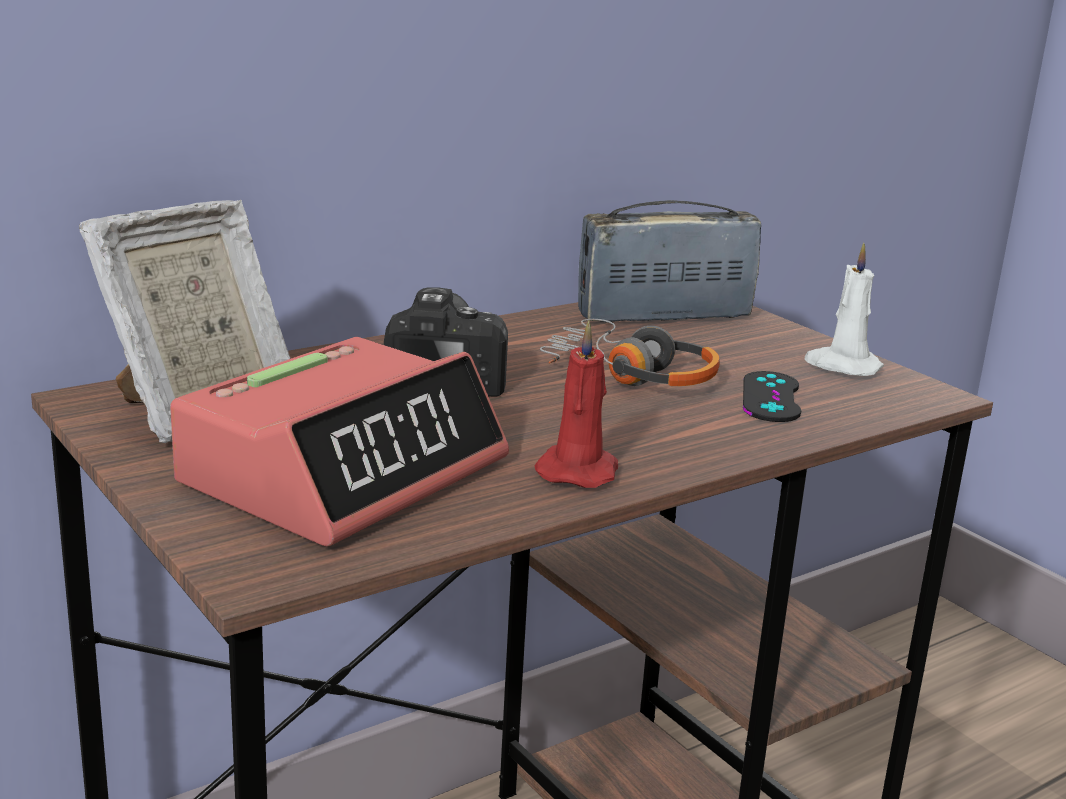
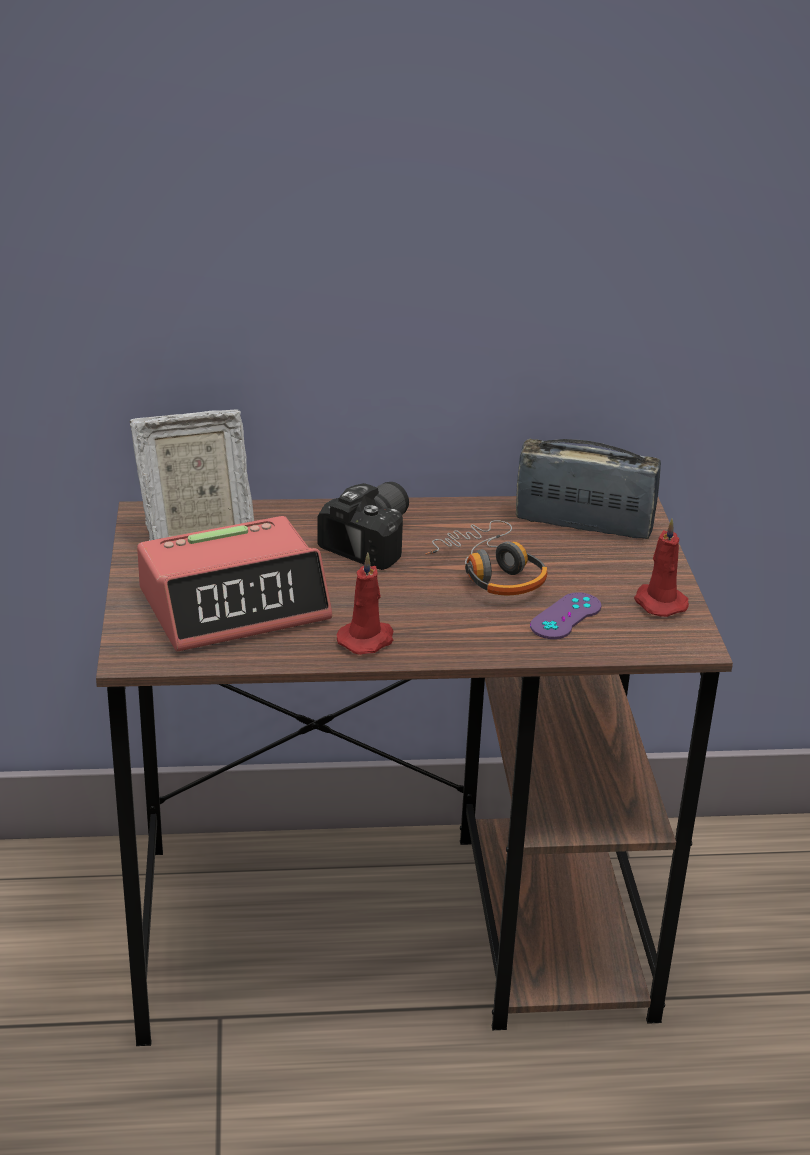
camera: 30 degrees right, 10 degrees up
(771, 397) = (566, 616): black game controller -> purple game controller
(841, 366) = (658, 602): white candle -> red candle

